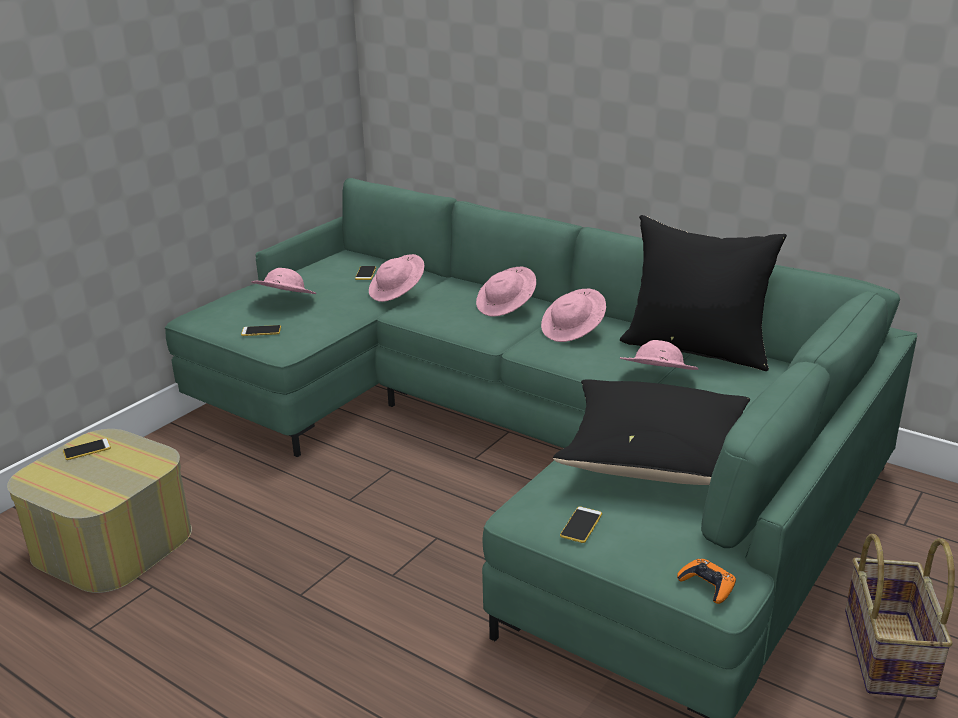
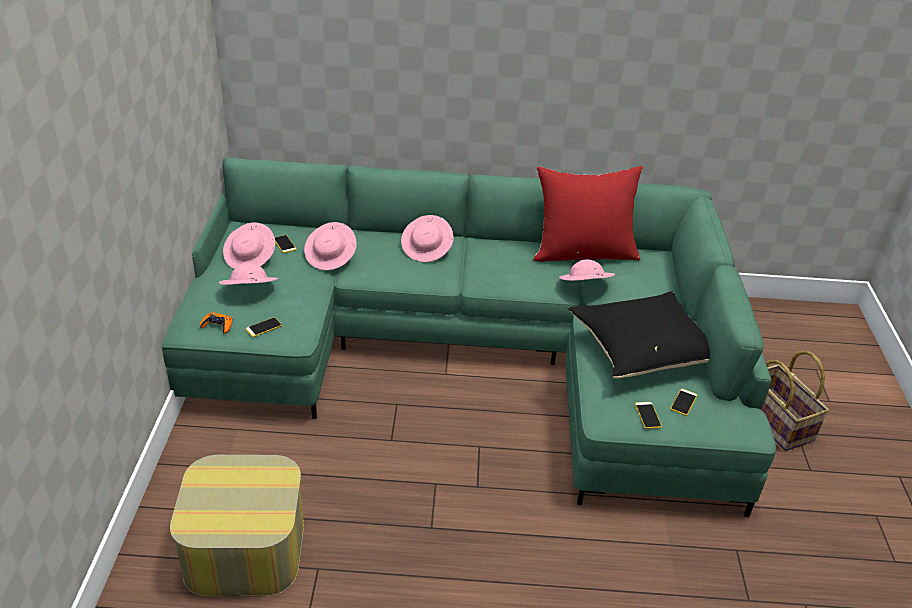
camera: 35 degrees left, 10 degrees up
(87, 450) = (208, 483): phone -> phone (683, 402)
(573, 331) = (494, 259): pink hat -> pink hat (250, 258)
(697, 348) = (583, 252): black pillow -> red pillow
(707, 585) = (744, 429): orange game controller -> orange game controller (217, 325)

